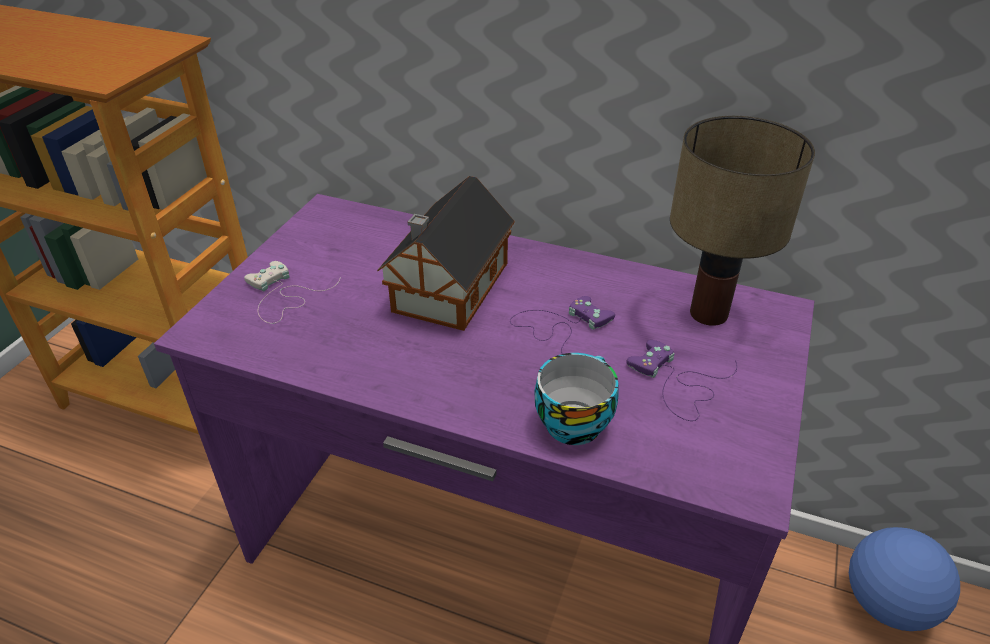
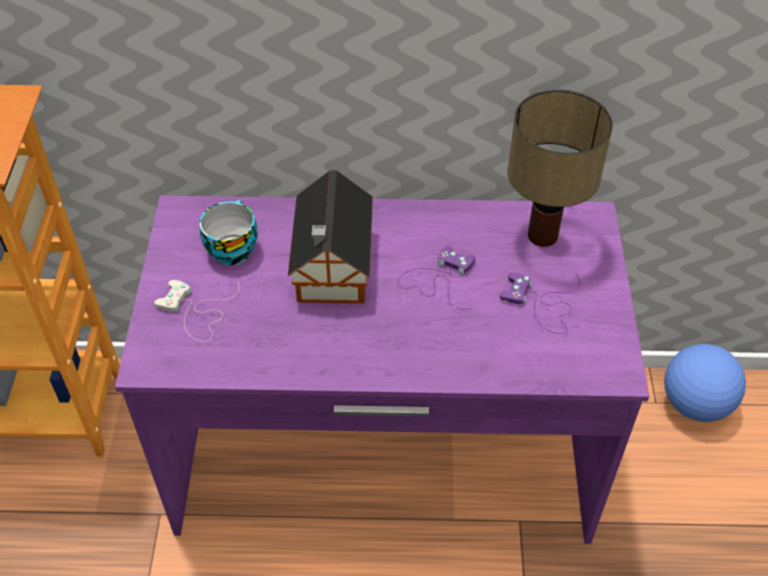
camera: 20 degrees left, 10 degrees up
(573, 420) = (480, 357): cup -> cup (231, 248)

